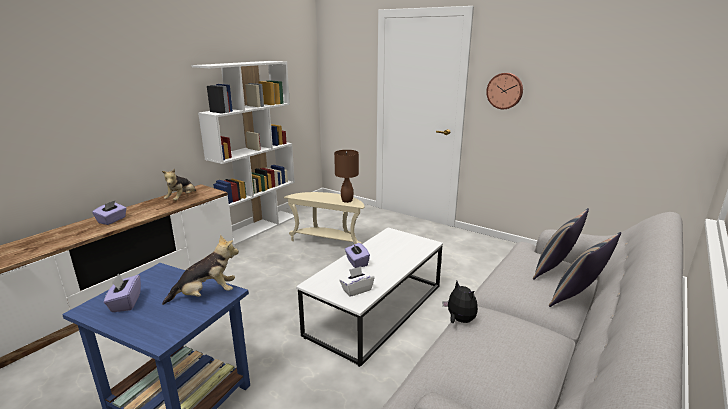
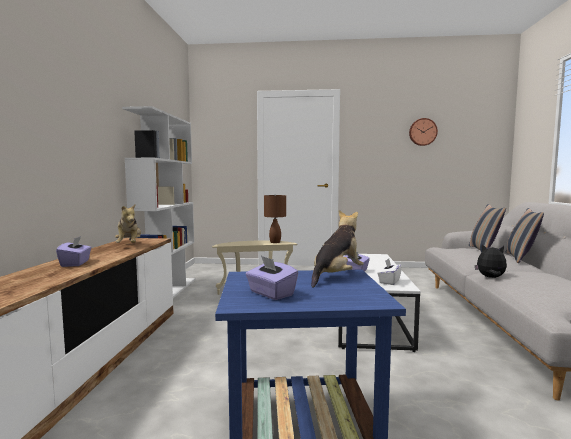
camera: 30 degrees left, 15 degrees down
(505, 91) = (370, 149): wall clock -> wall clock (422, 132)

